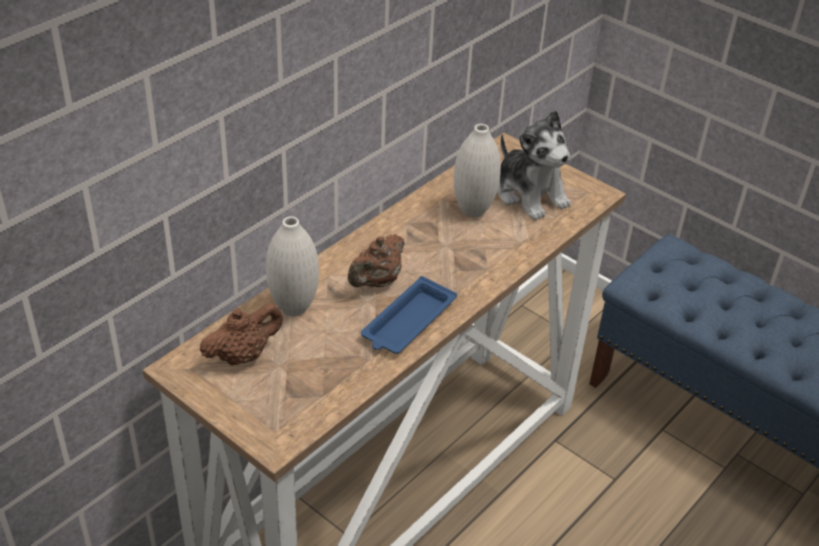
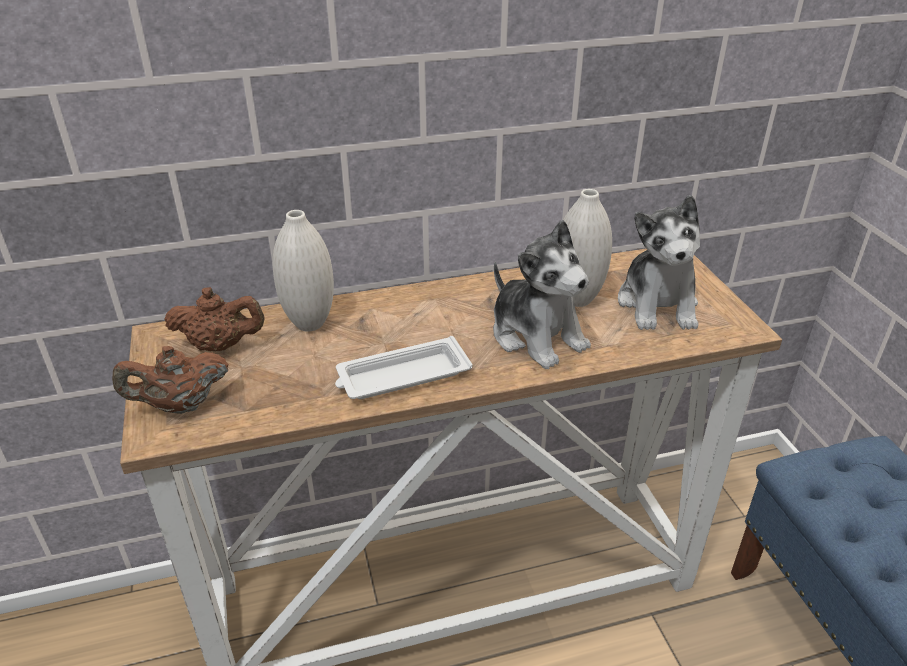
camera: 35 degrees right, 5 degrees down
(377, 282) = (411, 329): brown teapot -> brown teapot (180, 405)
(407, 322) = (401, 376): blue tray -> white tray
(471, 252) = (537, 336): none -> plush toy

